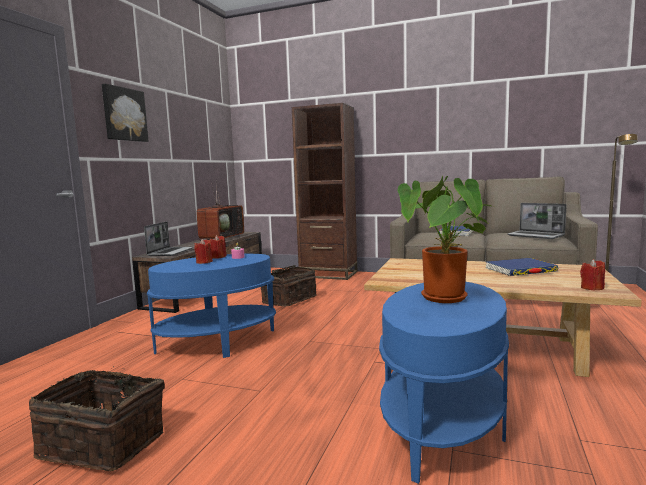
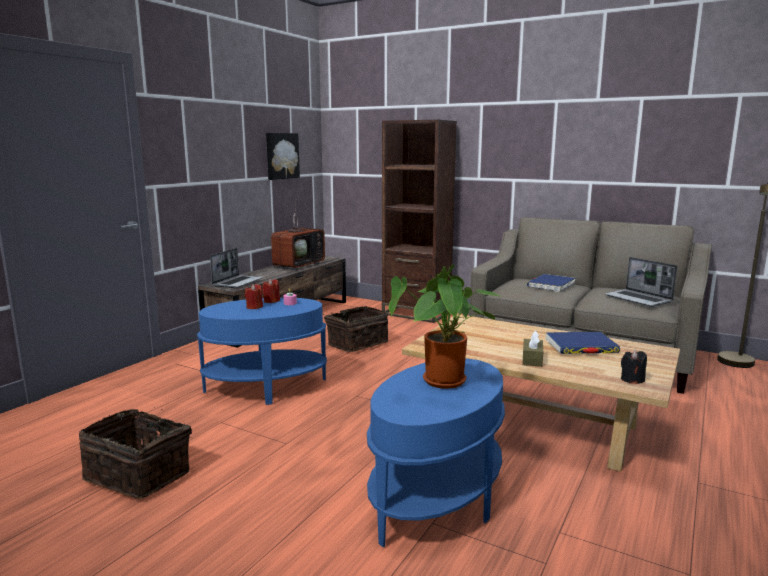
camera: 10 degrees right, 5 degrees up
(124, 114) = (193, 136): picture -> picture (281, 156)
(490, 282) = (532, 359): none -> brown tissue box
(592, 288) = (632, 380): red candle -> black candle

